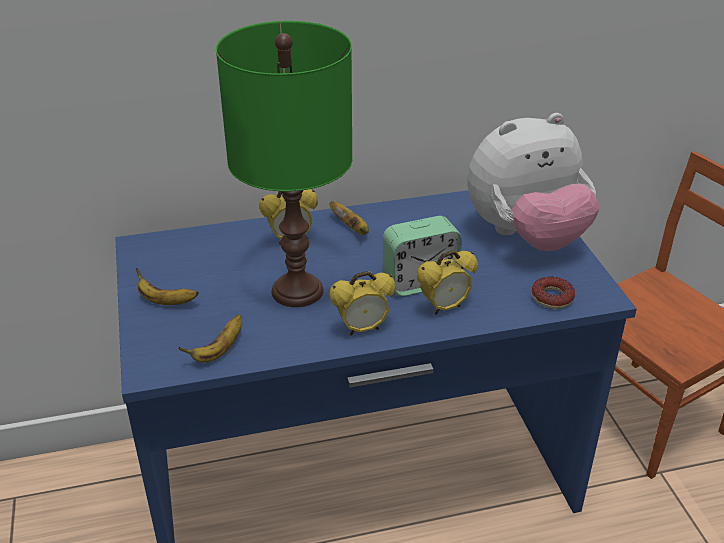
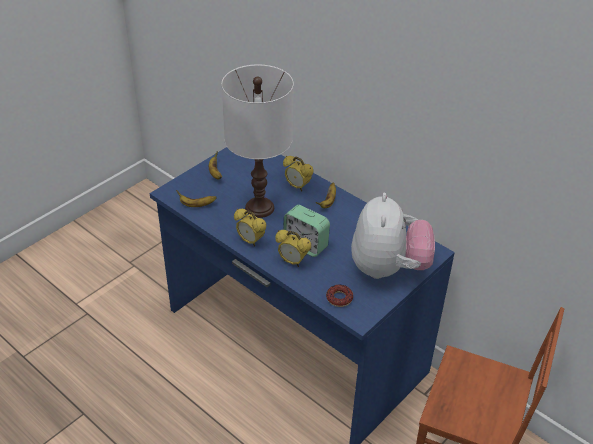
camera: 55 degrees right, 5 degrees up
(296, 290) = (259, 207): green table lamp -> white table lamp
(526, 236) = (388, 268): plush toy -> plush toy turned 120 degrees counterclockwise

